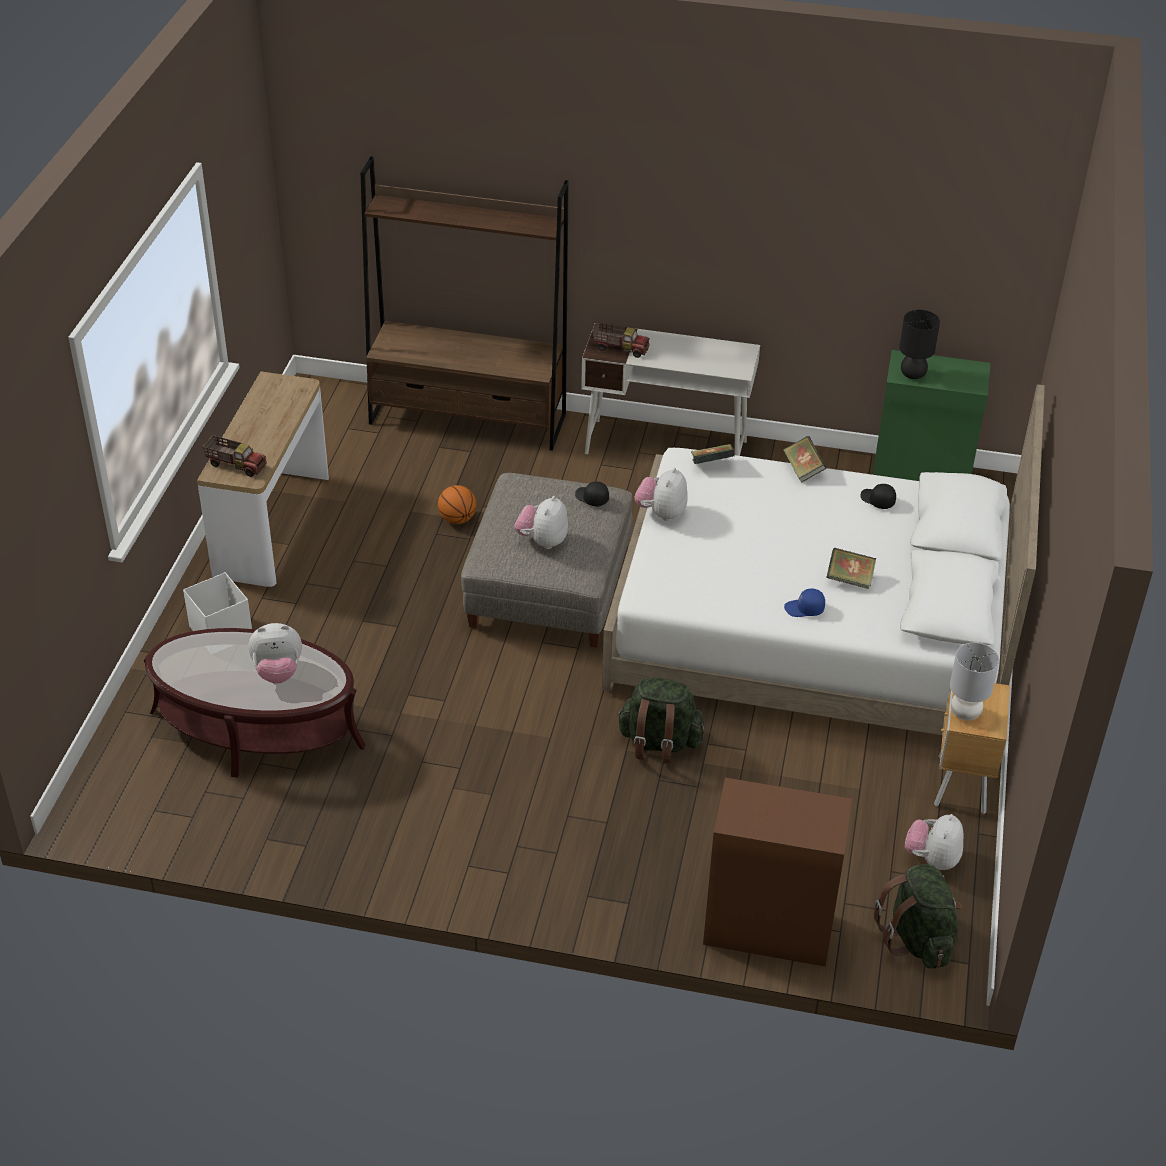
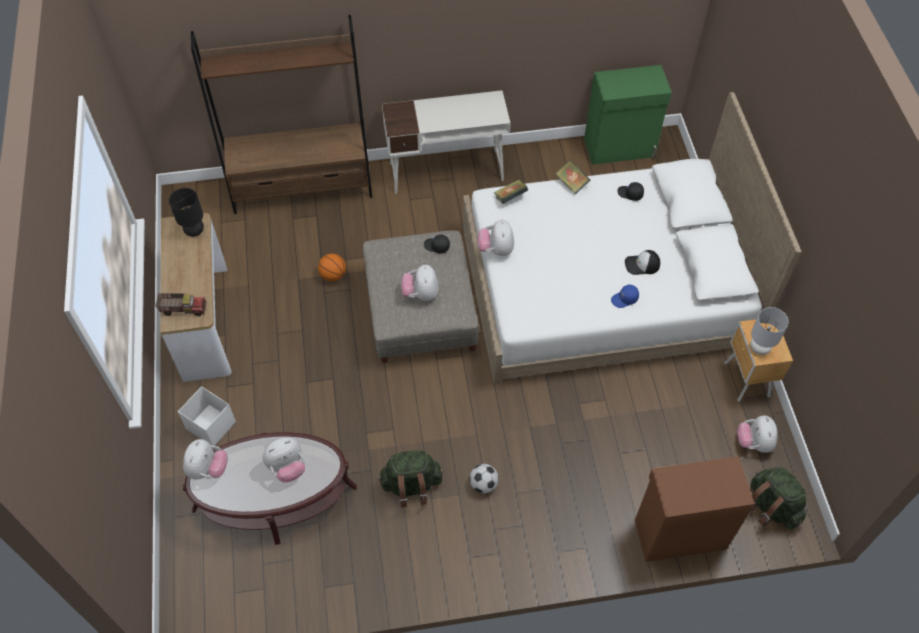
camera: 20 degrees left, 15 degrees up
(183, 646) = (208, 469): none -> plush toy
(529, 794) = (483, 484): none -> football
(620, 348) = (409, 120): toy truck -> none
(659, 743) = (548, 413): green backpack -> green backpack (411, 485)
(849, 579) = (642, 265): book -> cap
(912, 375) = (617, 89): black table lamp -> black table lamp (194, 231)

